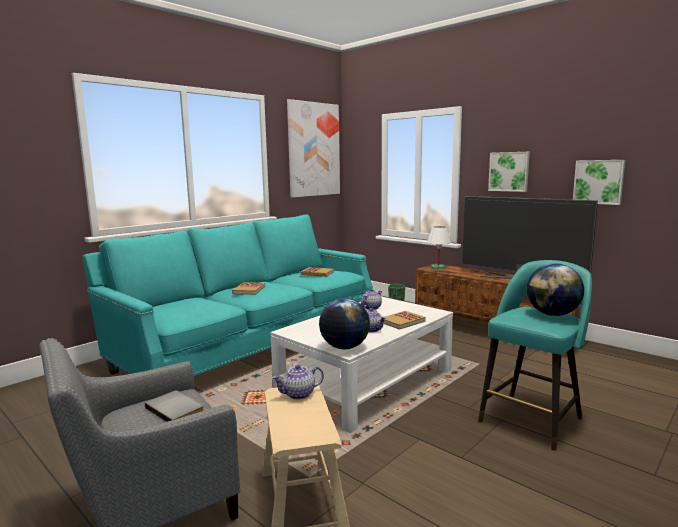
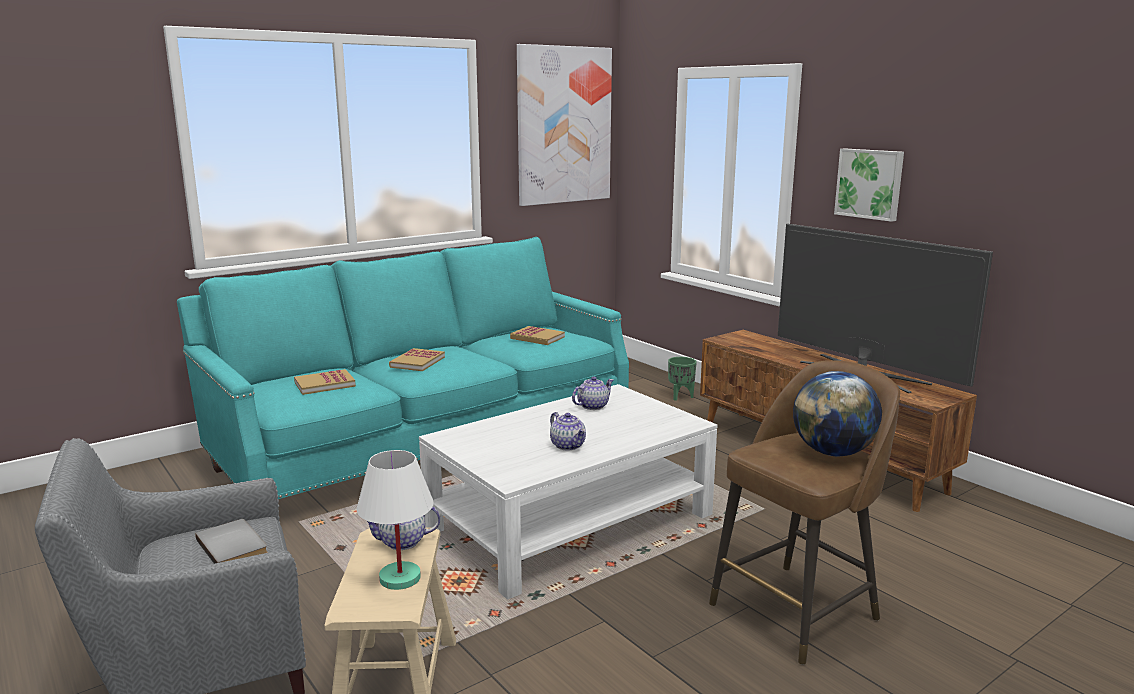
camera: 10 degrees right, 5 degrees up
(344, 347) = (510, 472): globe -> none
(402, 322) = (624, 435): book -> book (324, 384)
(438, 267) = (741, 339): white table lamp -> white table lamp (399, 578)
(532, 419) = (797, 610): turquoise stool -> brown stool
(598, 182) = (1011, 215): picture -> none

